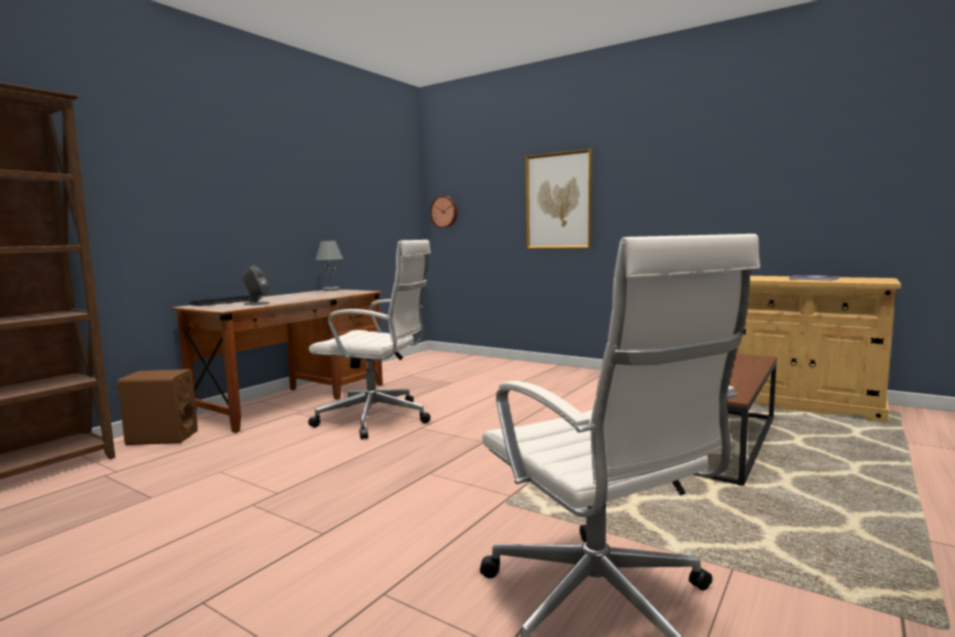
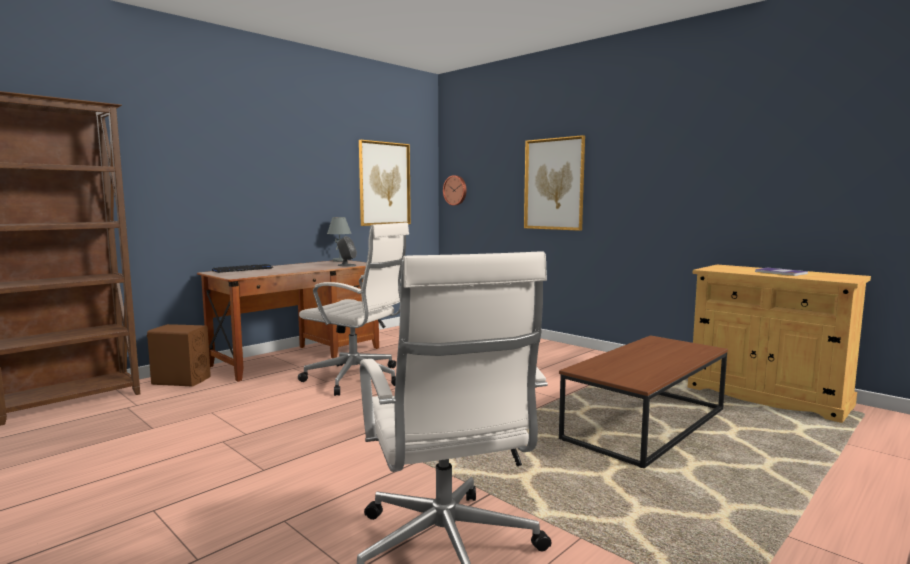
camera: 10 degrees right, 0 degrees up
(256, 304) = (263, 272): grey speaker -> grey speaker (346, 265)
(371, 204) = (384, 184): none -> picture

